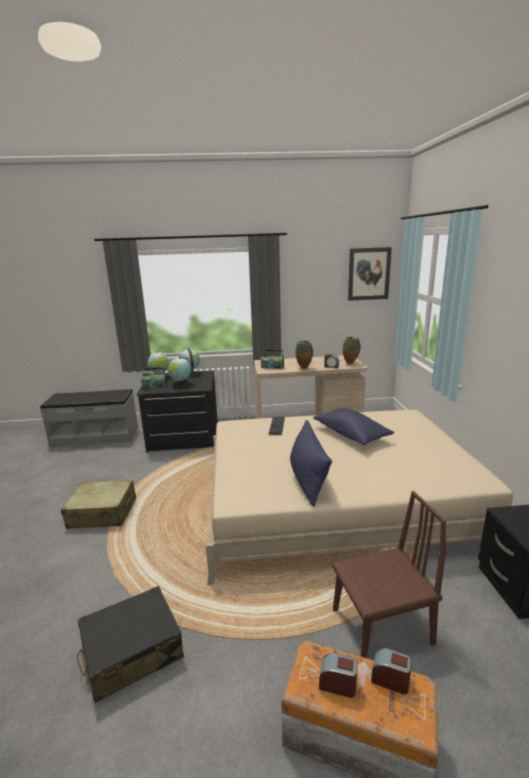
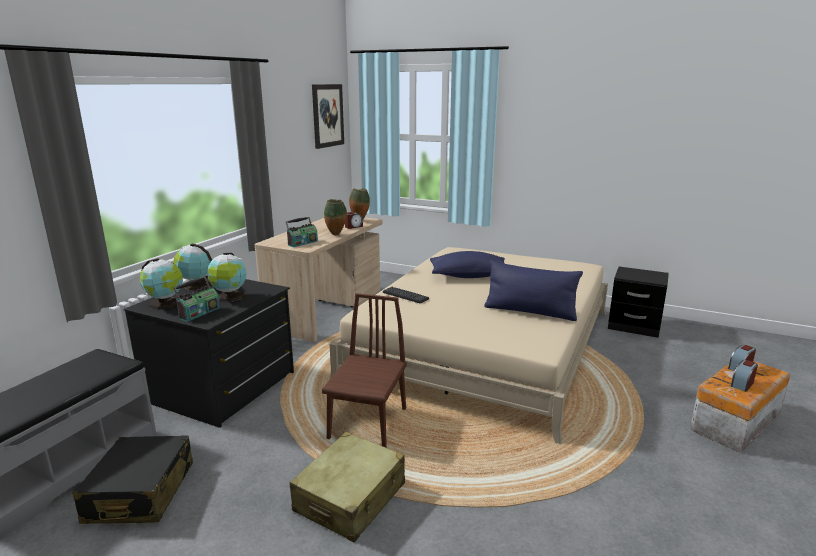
camera: 60 degrees left, 0 degrees up
(131, 651) = (629, 512): black suitcase -> black suitcase (140, 493)
(381, 626) = (647, 381): brown chair -> brown chair (368, 423)

